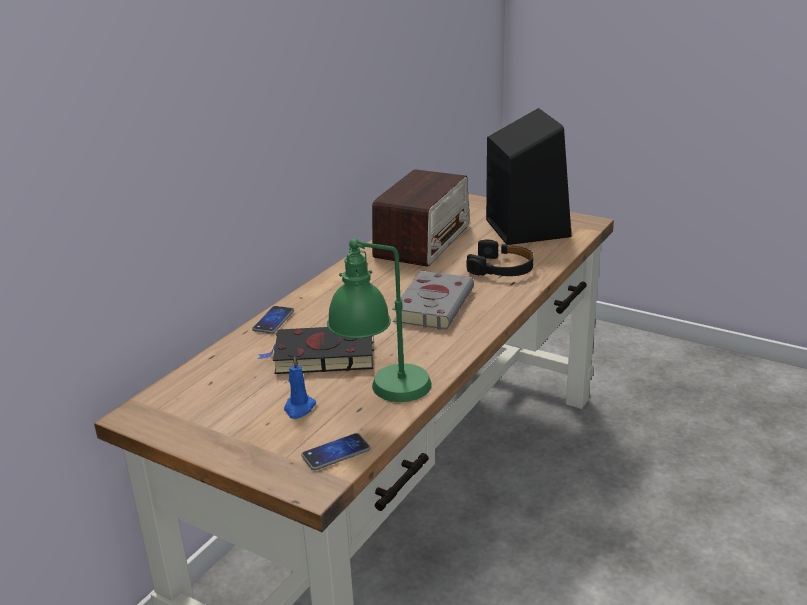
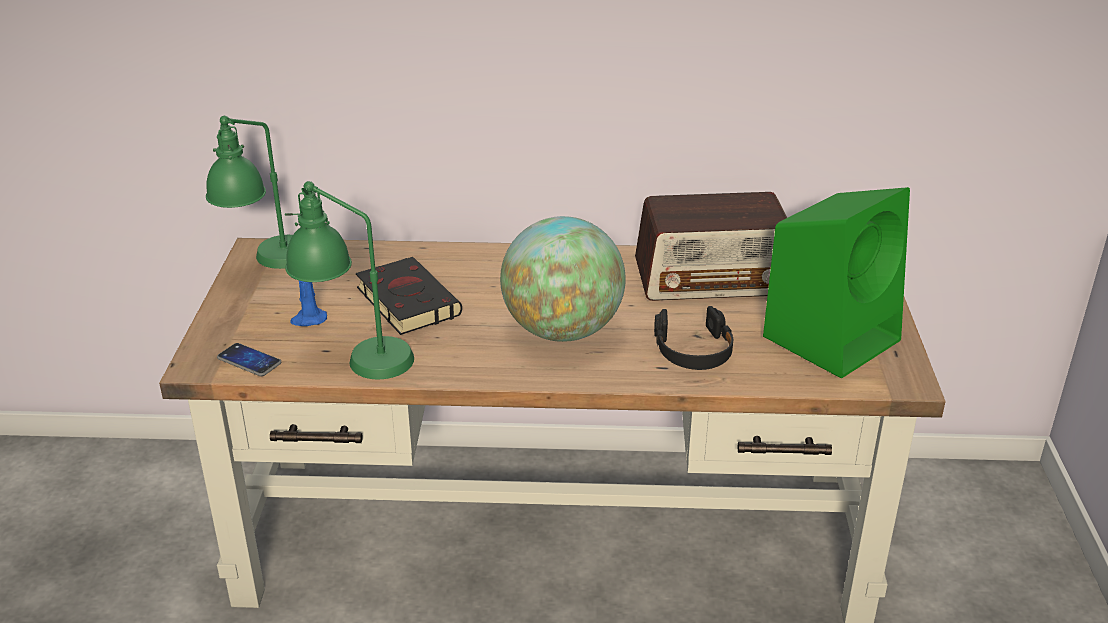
camera: 60 degrees right, 5 degrees up
(174, 413) = (267, 265): none -> green table lamp
(273, 321) = (454, 253): phone -> none
(434, 304) = (562, 331): grey book -> globe
(525, 227) = (832, 336): black speaker -> green speaker

